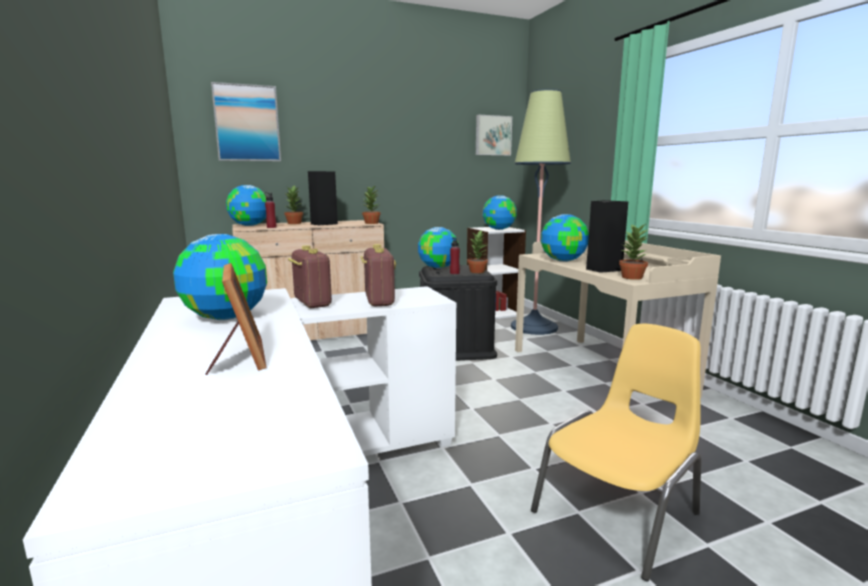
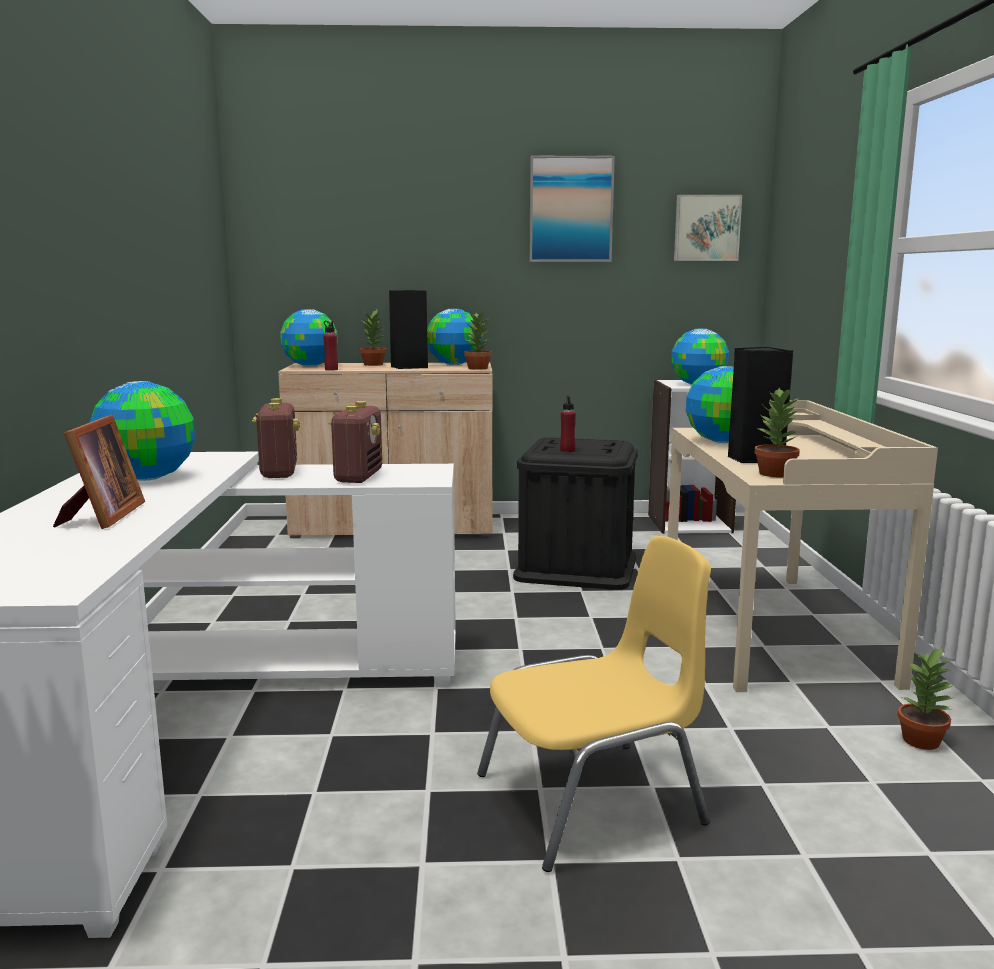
camera: 20 degrees right, 0 degrees up
(247, 123) = (320, 222): picture -> picture (571, 209)
(438, 267) = (556, 440): globe -> globe (454, 364)
(477, 272) = (606, 451): potted plant -> potted plant (922, 741)
(534, 327) = (734, 552): floor lamp -> none

